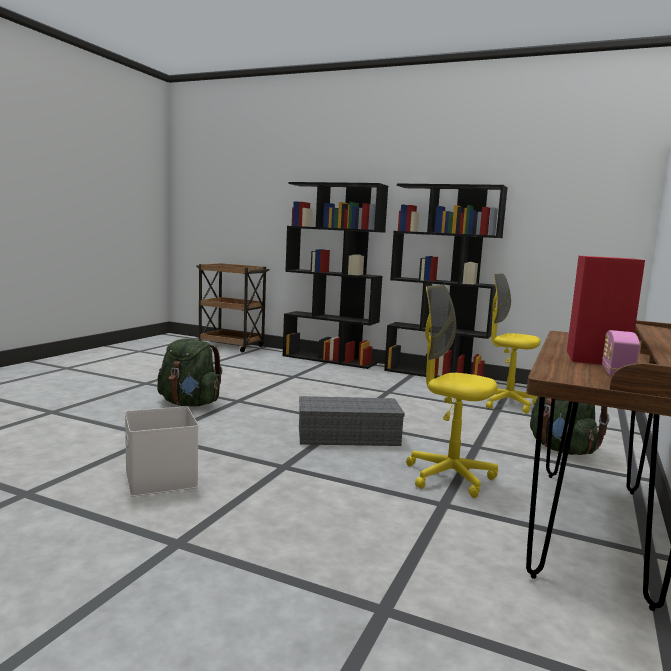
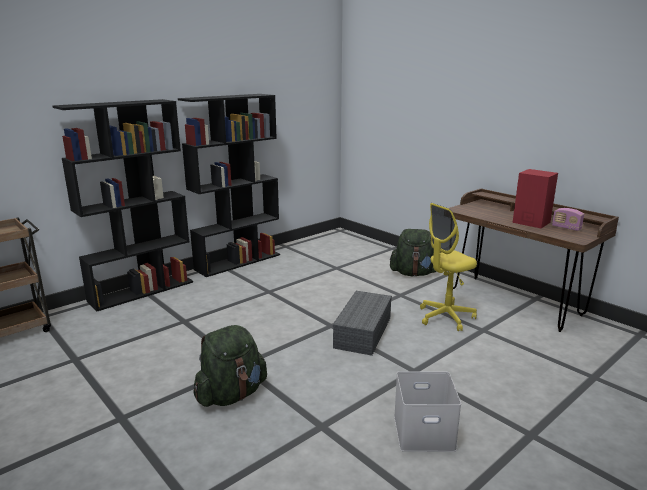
camera: 65 degrees left, 10 degrees up
(506, 404) = (326, 261): yellow office chair -> none

